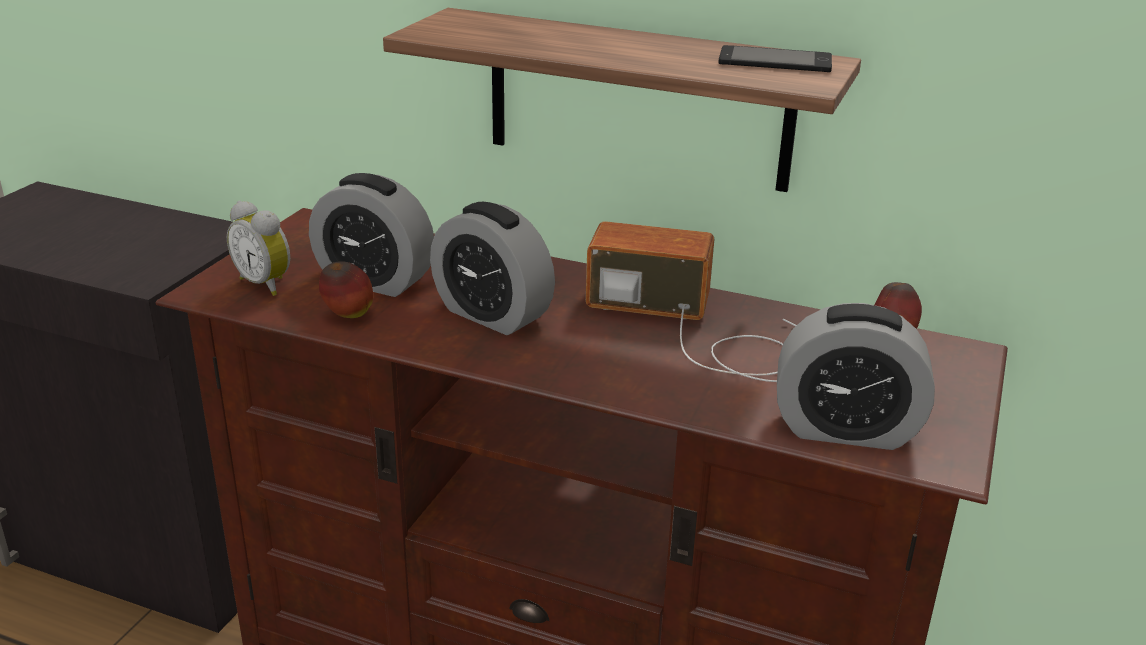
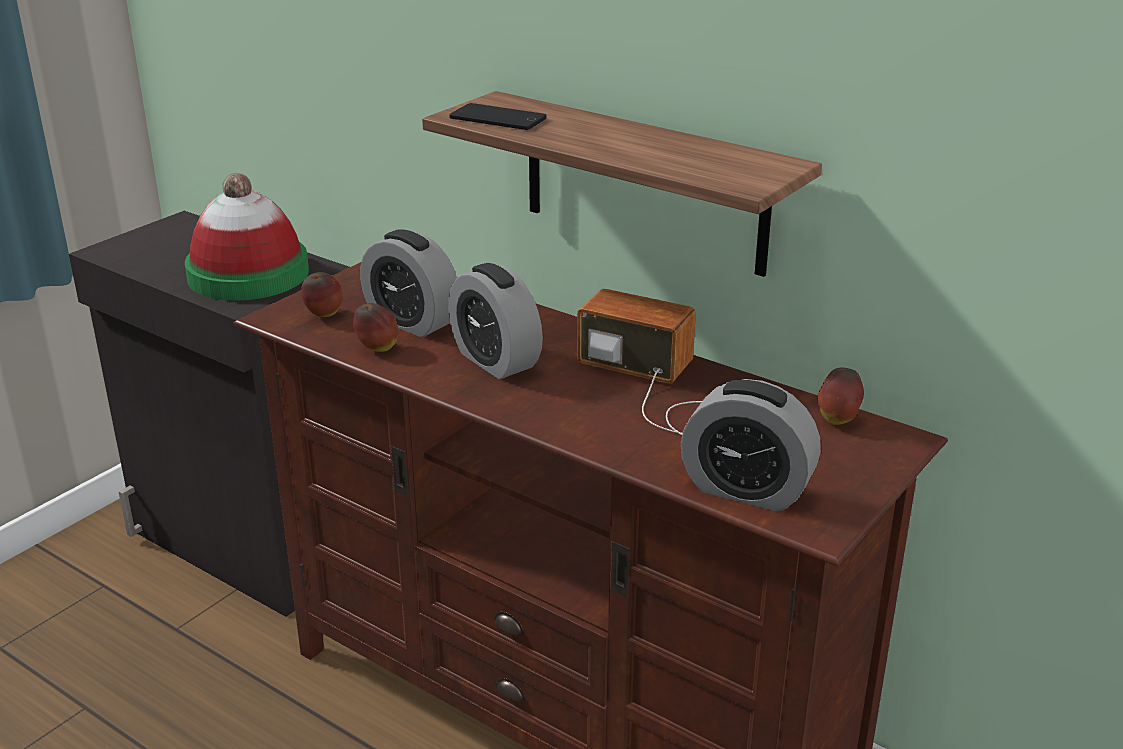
camera: 15 degrees right, 0 degrees up
(144, 246) = (248, 274): none -> hat
(266, 284) = (323, 316): alarm clock -> apple
(775, 61) = (738, 161): phone -> phone (497, 118)

